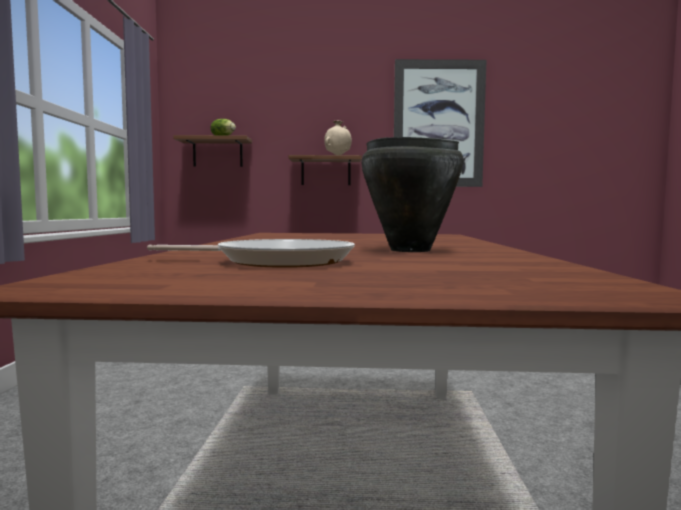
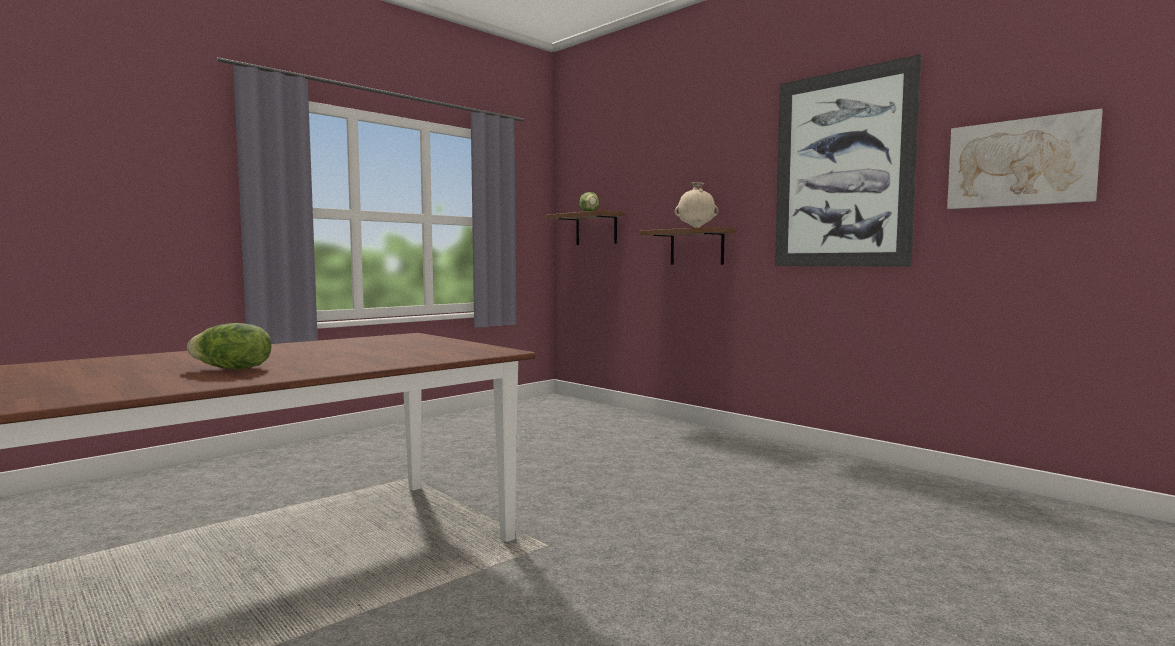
camera: 45 degrees right, 0 degrees up
(277, 261) = (103, 368): frying pan -> none
(411, 250) = (232, 369): black cooking pot -> lettuce
(536, 130) = (1020, 163): none -> picture

